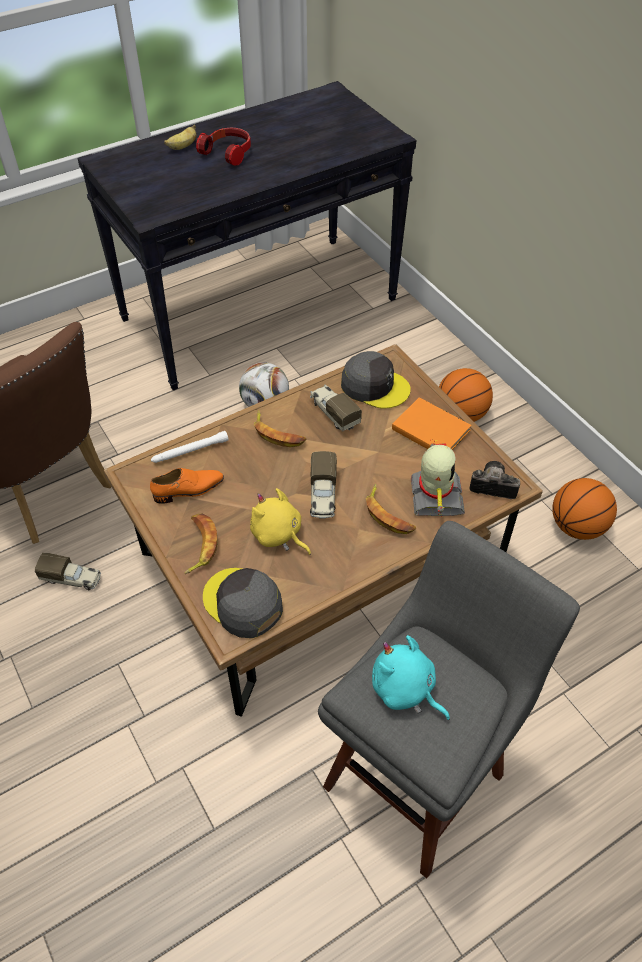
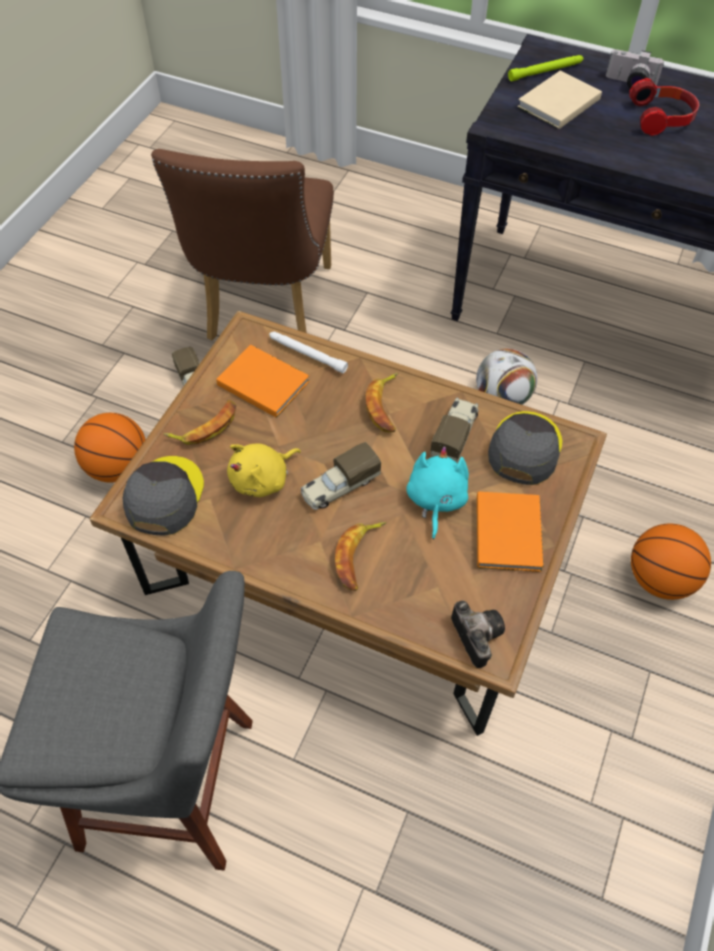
camera: 55 degrees right, 5 degrees up
(126, 170) = (546, 71): none -> green flashlight
(161, 183) = (556, 103): none -> beige book
(183, 147) = (629, 84): banana -> camera
(189, 490) = (262, 381): orange shoe -> orange book
(278, 535) = (262, 479): yellow plush toy -> yellow plush toy turned 135 degrees counterclockwise
(374, 386) = (524, 449): grey cap -> grey cap turned 150 degrees counterclockwise
(405, 689) = (96, 670): turquoise plush toy -> turquoise plush toy (435, 500)
(434, 497) = (416, 587): toy robot -> none
(577, 526) = (605, 791): basketball -> basketball (118, 467)

